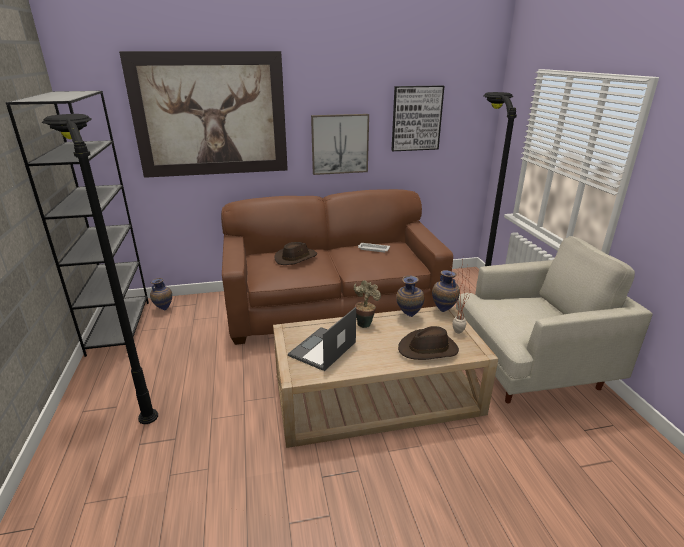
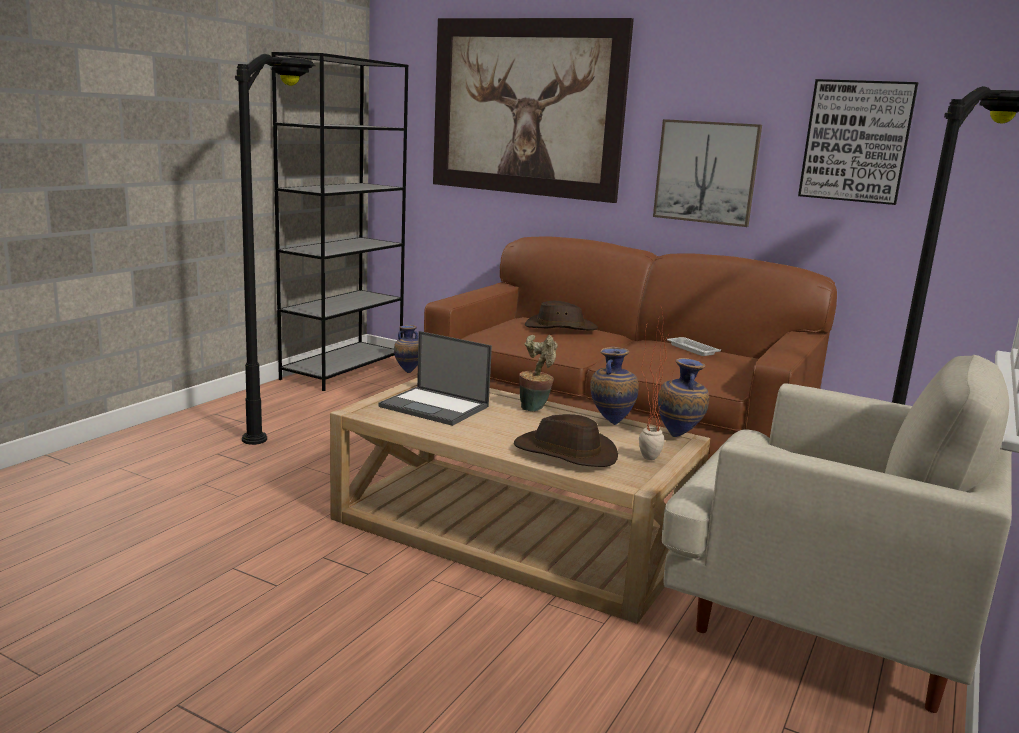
camera: 40 degrees right, 10 degrees down
(322, 349) = (435, 407): laptop -> laptop turned 135 degrees counterclockwise

